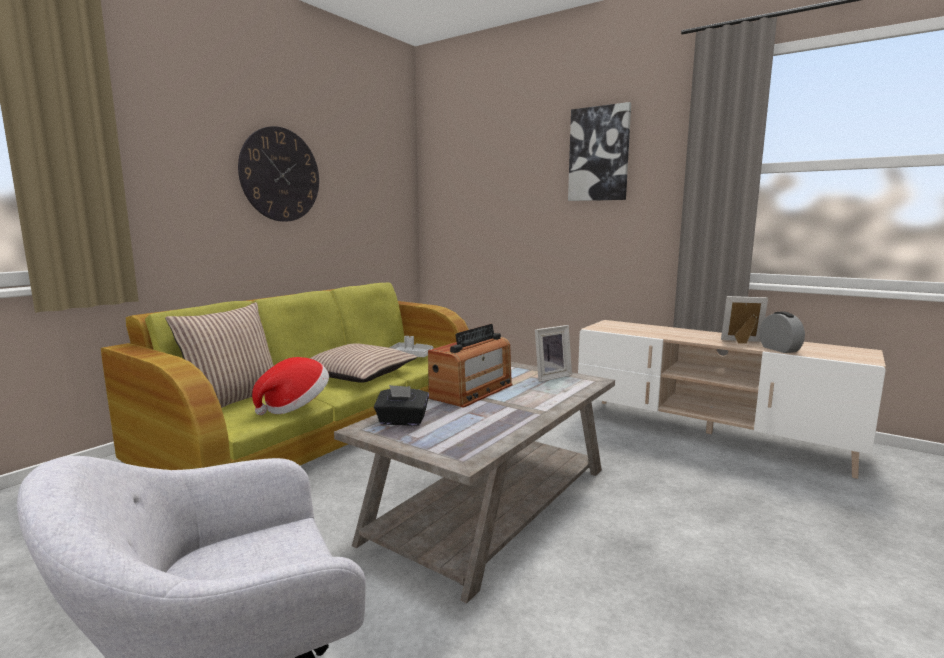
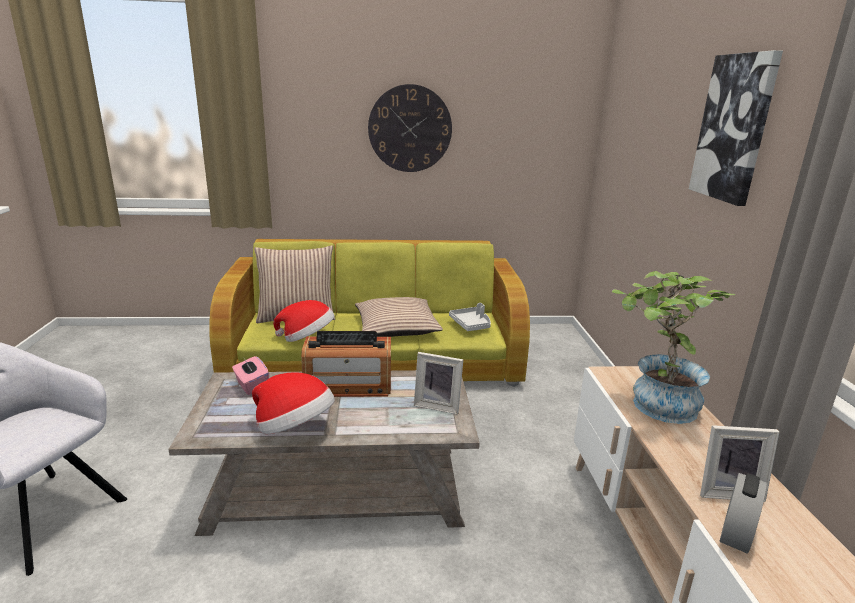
camera: 50 degrees right, 10 degrees up
(402, 421) = (251, 386): black tissue box -> pink tissue box
(515, 421) = (294, 428): none -> hat
(645, 330) = (654, 405): none -> potted plant
(742, 342) = (727, 490): picture frame -> picture frame turned 120 degrees clockwise

